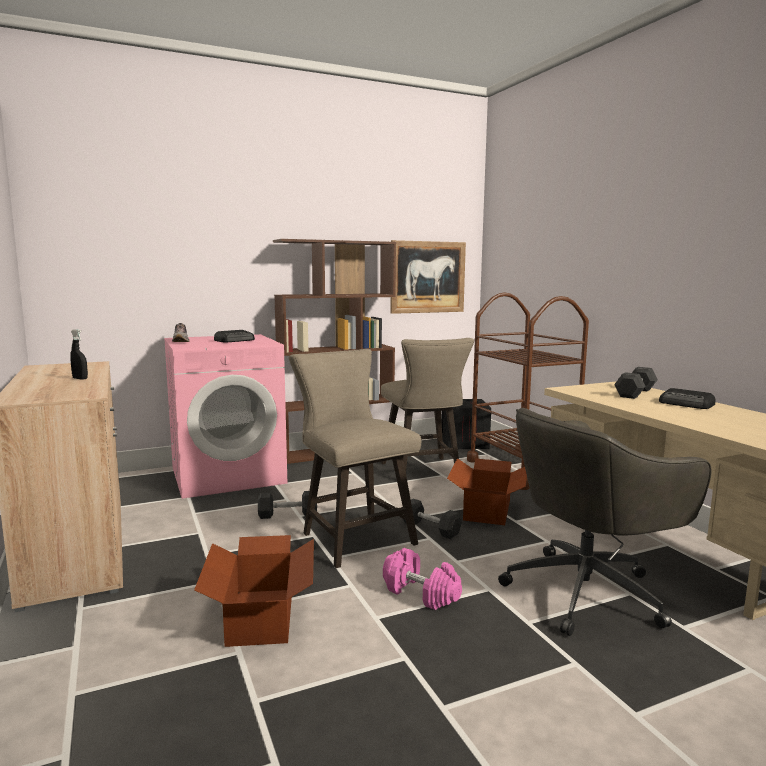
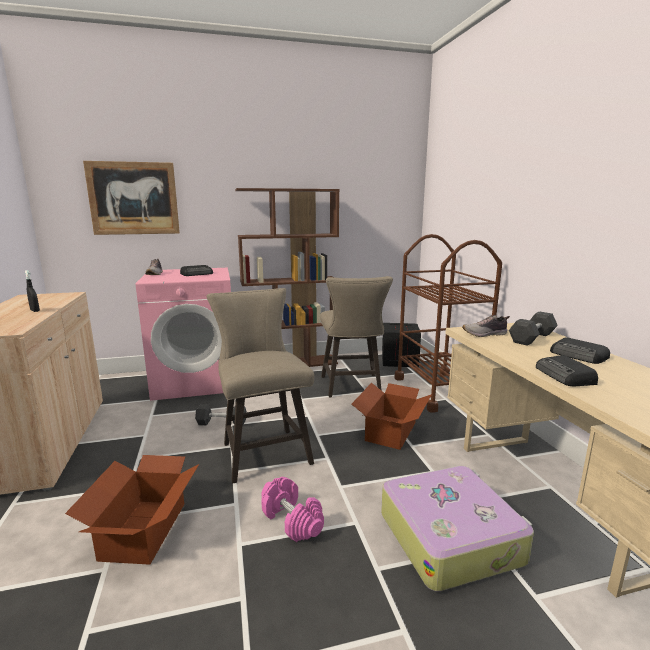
camera: 10 degrees right, 5 degrees up
(427, 277) = (373, 219): picture -> picture (133, 198)
(430, 528) = (332, 447): grey dumbbell -> none
(588, 391) = (485, 334): none -> shoe
(588, 591) = (450, 536): grey office chair -> suitcase
(683, 418) = (565, 376): none -> radio

